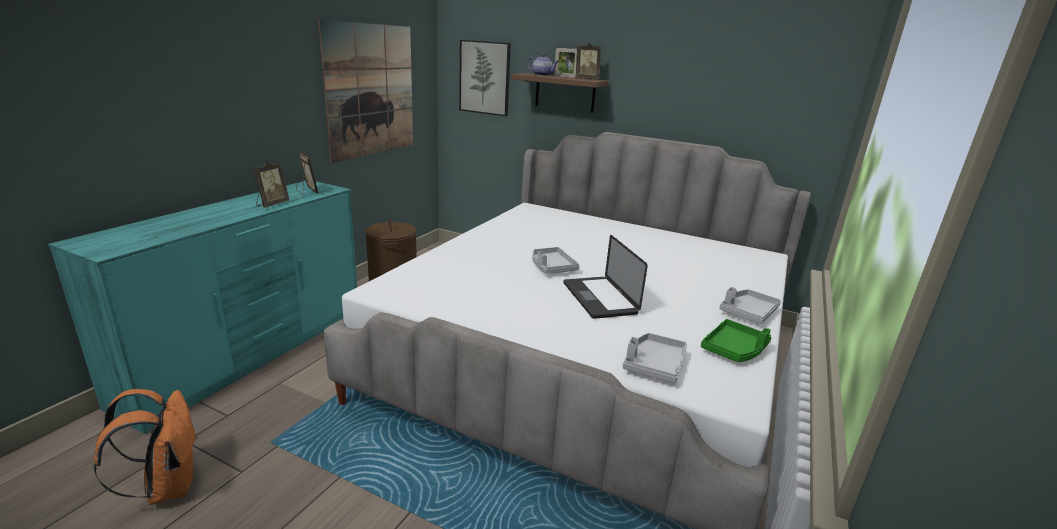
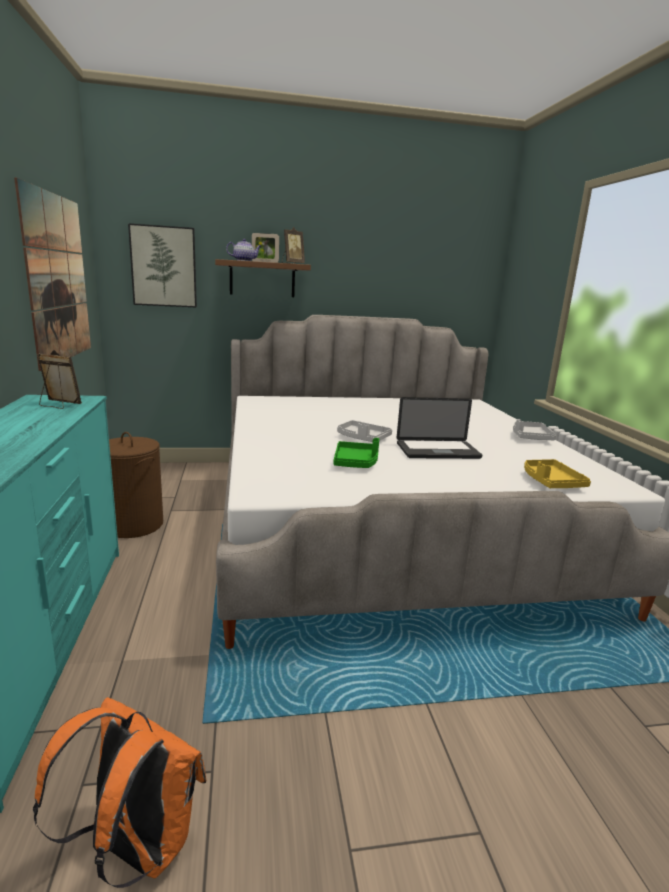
camera: 35 degrees left, 5 degrees down
(271, 204) = (46, 423): picture frame -> none
(599, 298) = (437, 451): laptop -> laptop turned 45 degrees counterclockwise
(653, 365) = (550, 482): grey tray -> yellow tray
(734, 350) = (566, 460): green tray -> green tray (356, 462)

